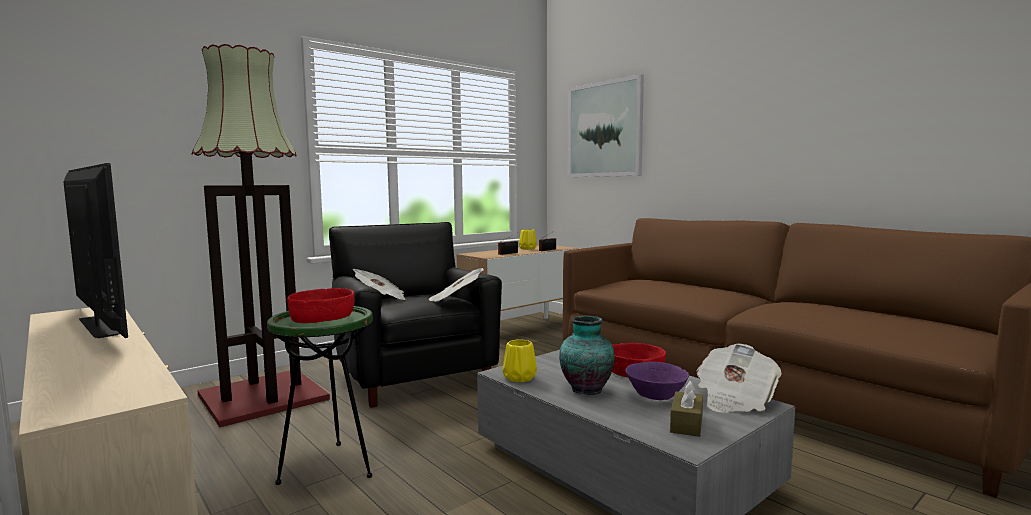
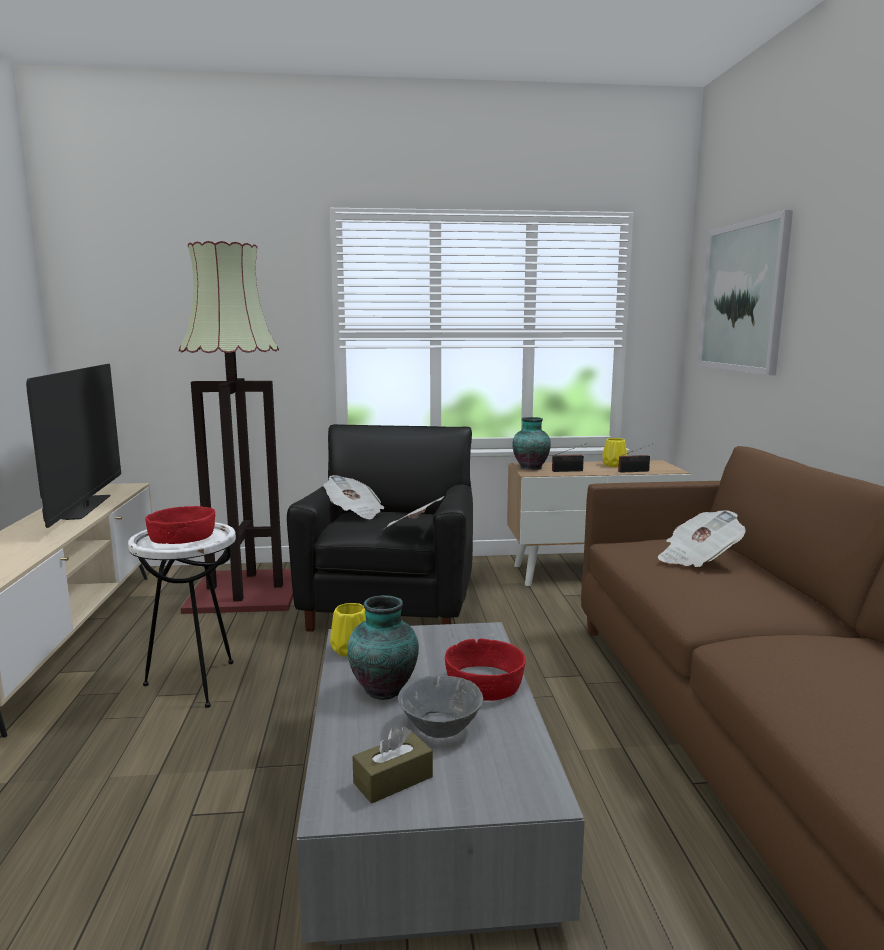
camera: 35 degrees right, 5 degrees up
(329, 467) = (195, 683): green side table -> white side table
(479, 254) = (530, 467): none -> vase
(656, 395) = (440, 726): purple bowl -> grey bowl
(734, 399) = (519, 772): newspaper -> newspaper (697, 559)

